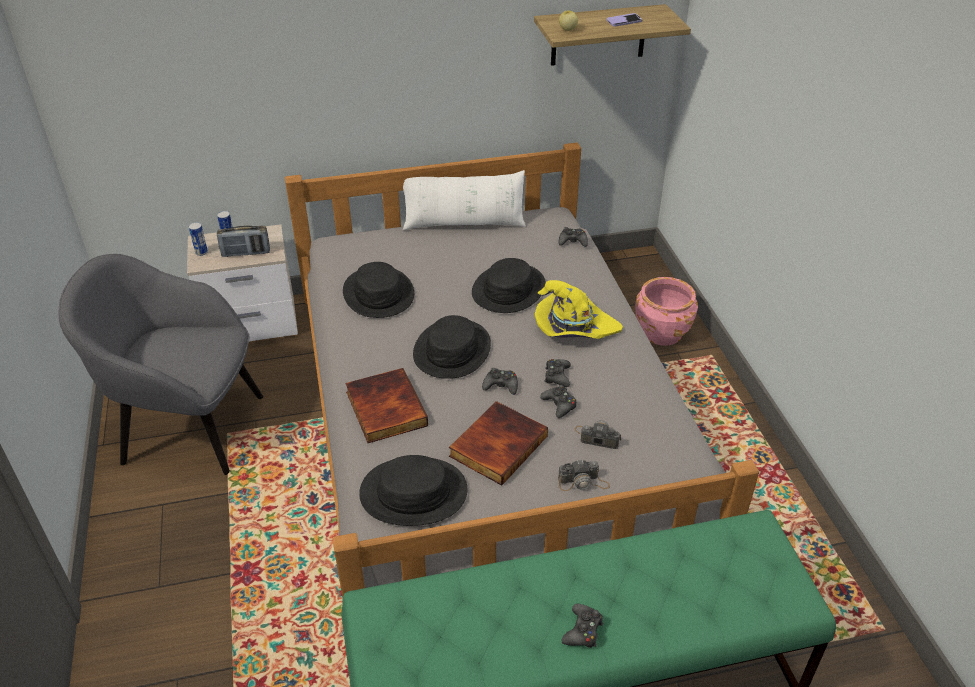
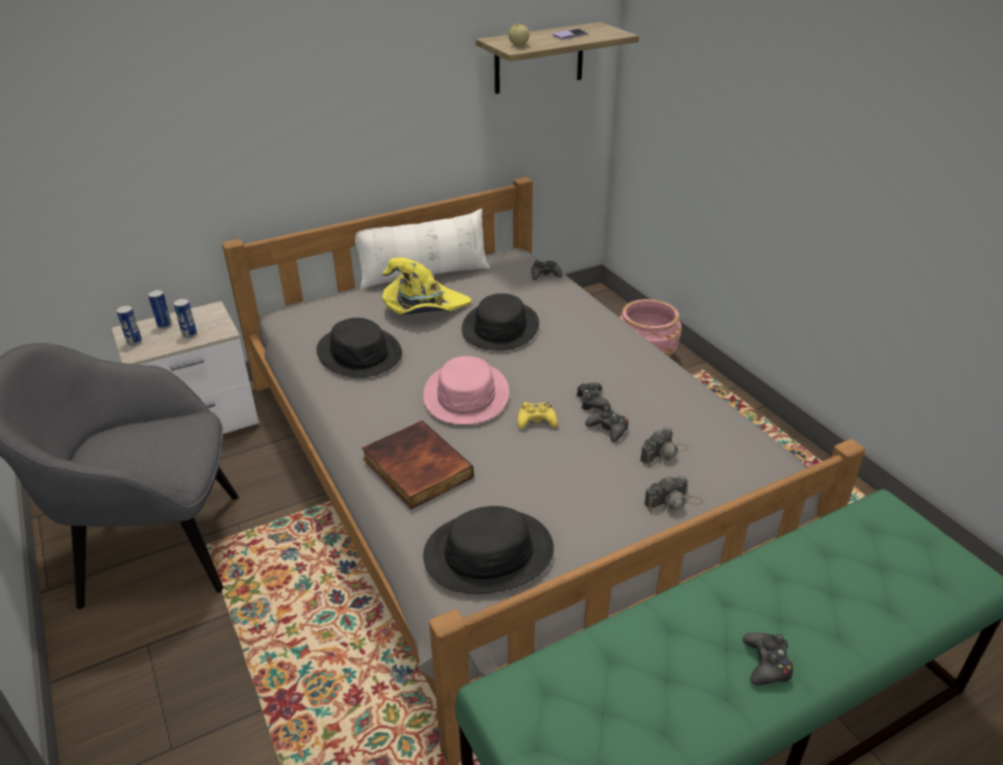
camera: 15 degrees left, 5 degrees down
(246, 253) = (189, 334): radio -> can
(452, 350) = (466, 395): black hat -> pink hat
(497, 445) = (561, 482): book -> none
(501, 385) = (536, 421): black game controller -> yellow game controller
(573, 328) = (586, 352): yellow hat -> yellow hat (423, 308)
(597, 437) = (664, 453): camera -> camera turned 135 degrees clockwise

